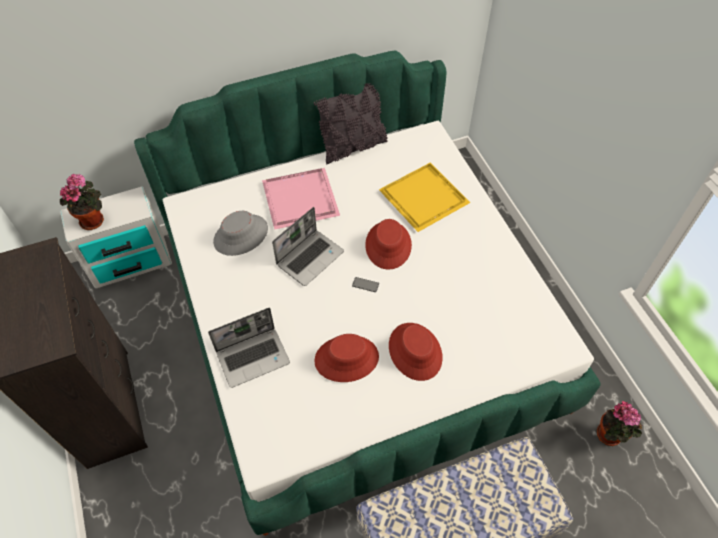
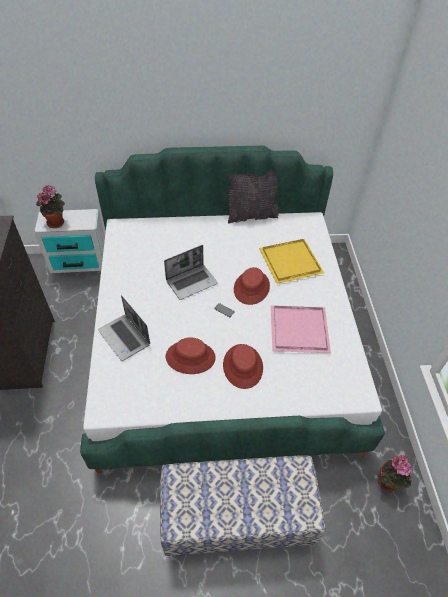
camera: 15 degrees right, 5 degrees down
(241, 235) = (149, 255): grey hat -> none
(253, 357) = (125, 338): laptop -> laptop turned 60 degrees clockwise
(301, 198) = (201, 241): pink tray -> pink tray (300, 329)

